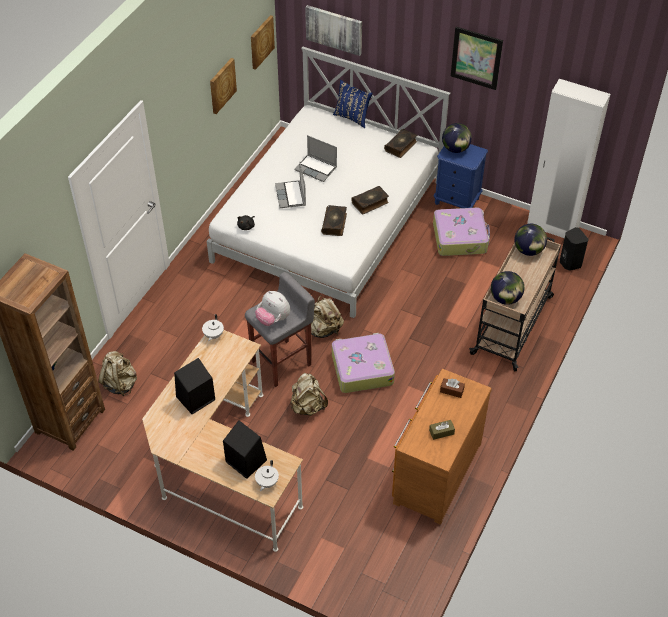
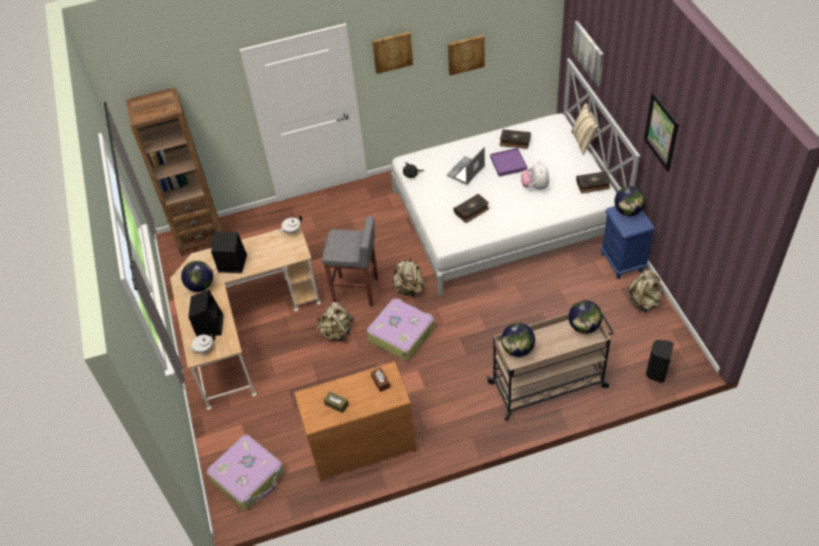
camera: 50 degrees right, 0 degrees up
(120, 384) = (251, 234): beige backpack -> beige backpack (644, 301)
(191, 437) = (201, 285): none -> globe
(261, 42) = (534, 37): picture -> picture (392, 52)
(273, 319) = (339, 246): plush toy -> plush toy (535, 186)
(316, 168) = (508, 163): laptop -> purple tray
(352, 117) = (583, 141): blue pillow -> beige pillow
(370, 203) = (516, 213): book -> book (515, 142)
(460, 237) = (589, 291): suitcase -> suitcase (249, 477)
(552, 227) = (677, 335): white wardrobe -> none

